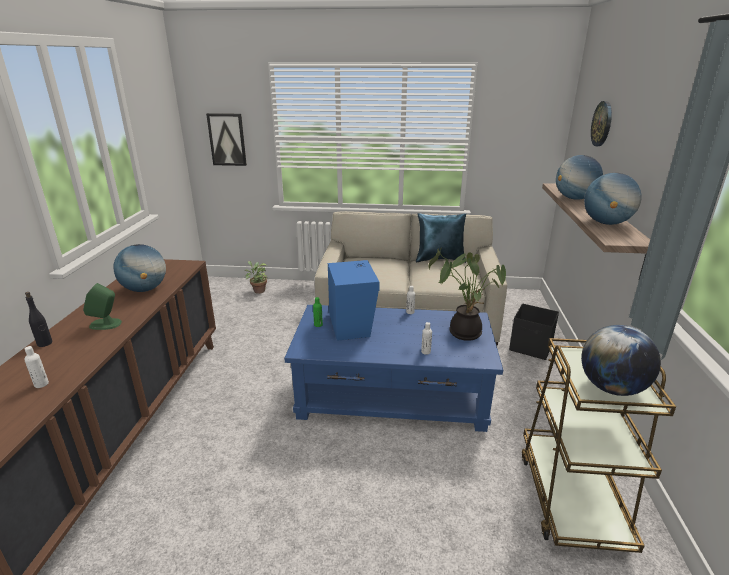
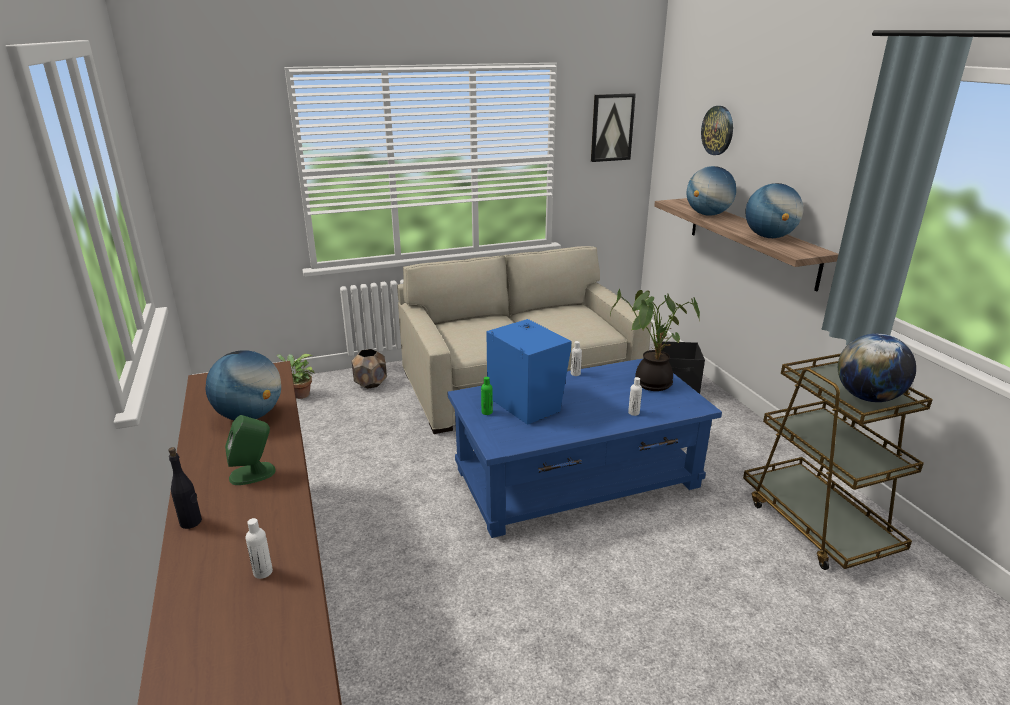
camera: 25 degrees left, 0 degrees up
(227, 139) = (225, 182): picture -> picture (611, 127)
(306, 293) = (371, 383): none -> brown planter
(440, 259) = (547, 307): blue pillow -> none

